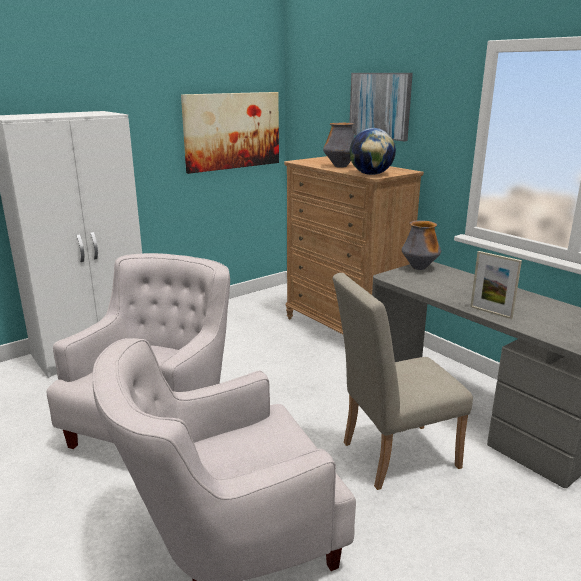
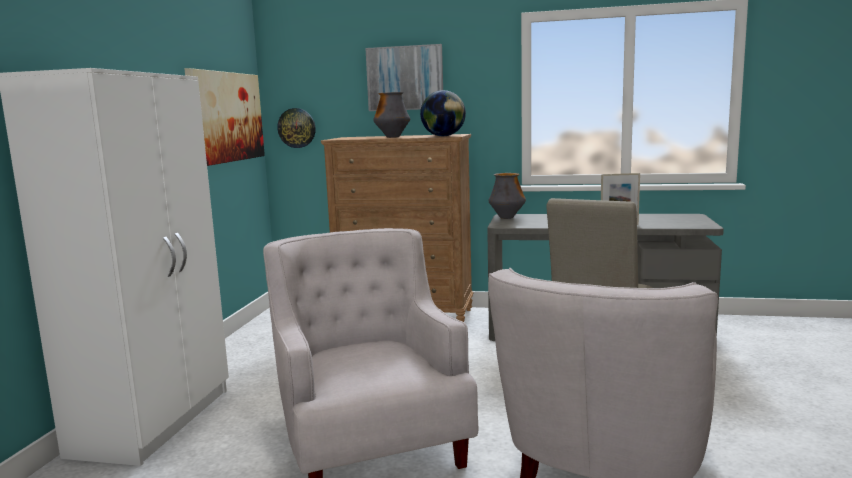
camera: 40 degrees left, 10 degrees down
(304, 141) = (297, 128): none -> wall clock

